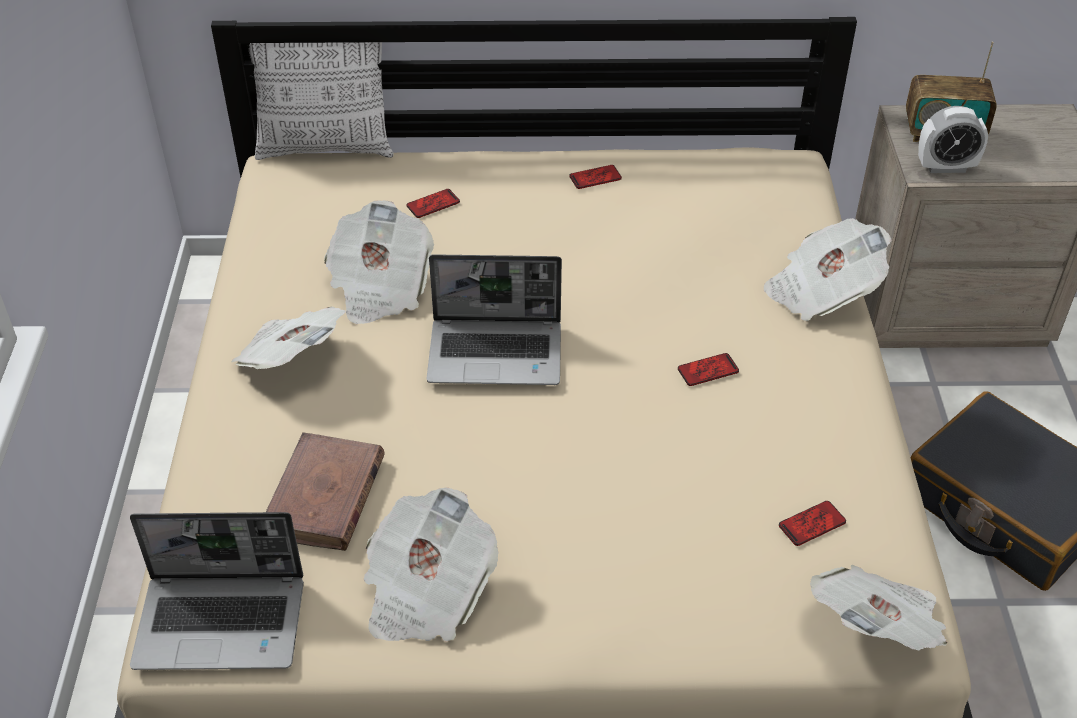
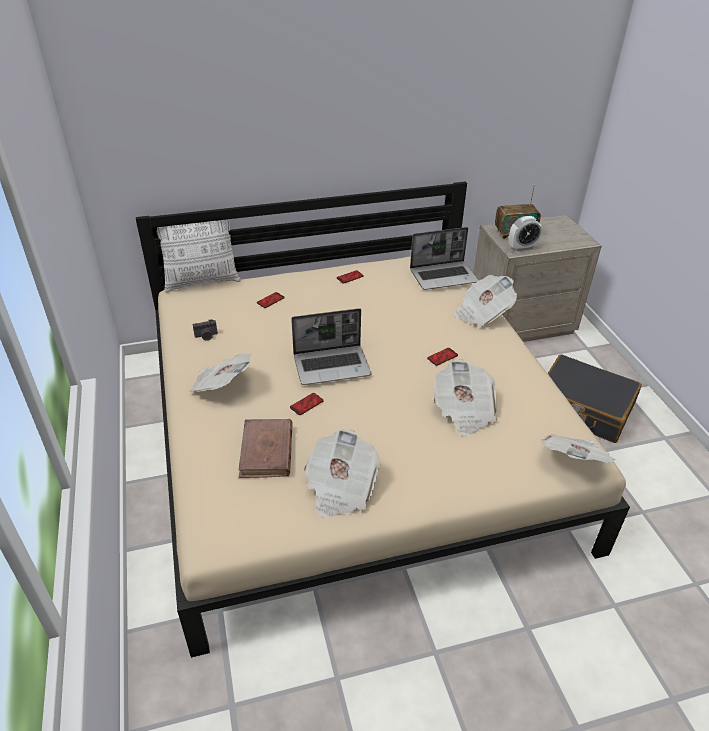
camera: 15 degrees left, 5 degrees down
(223, 622) = (233, 526): laptop -> laptop (444, 276)
(297, 258) = (206, 336): none -> camera
(380, 287) = (257, 343): newspaper -> newspaper (463, 411)
(812, 524) = (522, 419): phone -> phone (306, 404)

